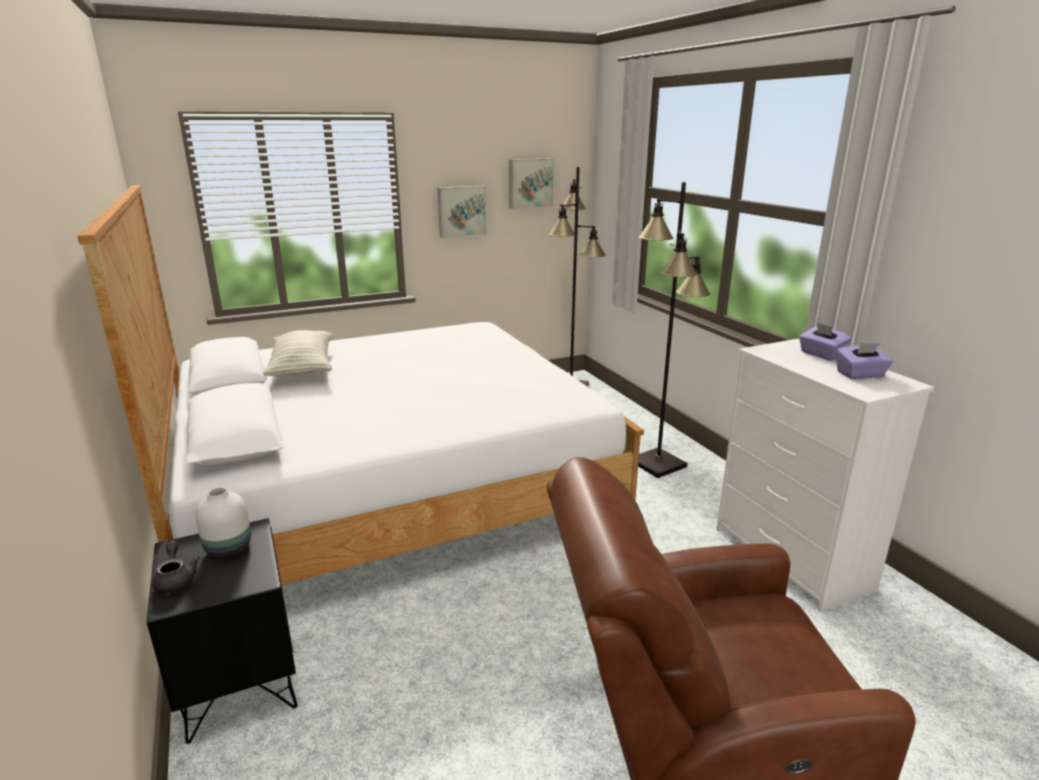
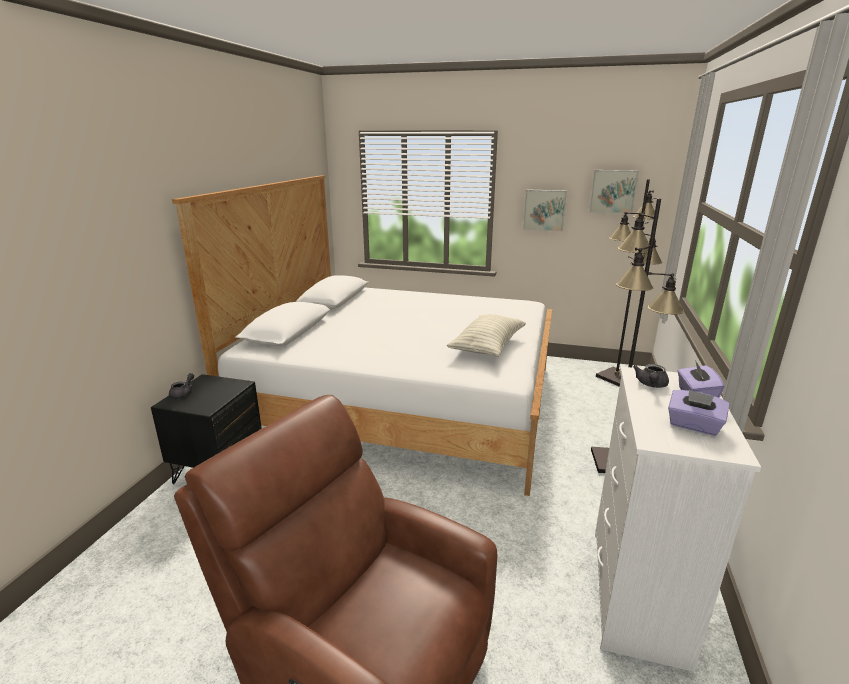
camera: 40 degrees right, 0 degrees up
(229, 548) = (219, 389): white vase -> none
(302, 368) = (374, 304): pillow -> pillow (488, 347)
(784, 356) = (651, 385): none -> grey teapot

